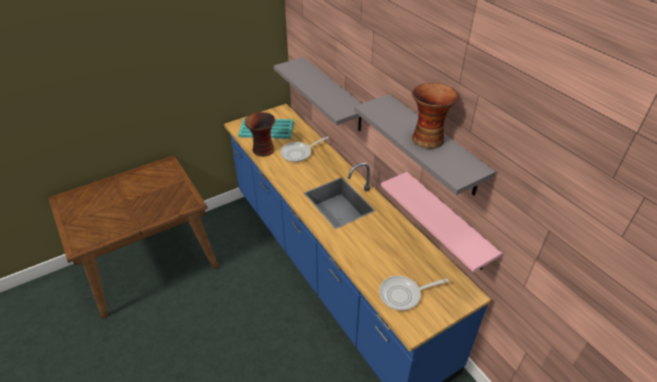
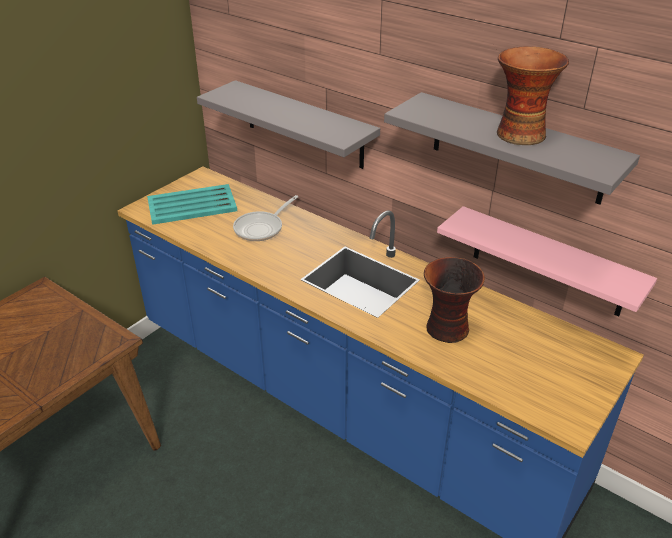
camera: 20 degrees left, 5 degrees down
(263, 150) = (202, 235): vase -> vase (447, 330)
(403, 295) = (529, 381): frying pan -> none

